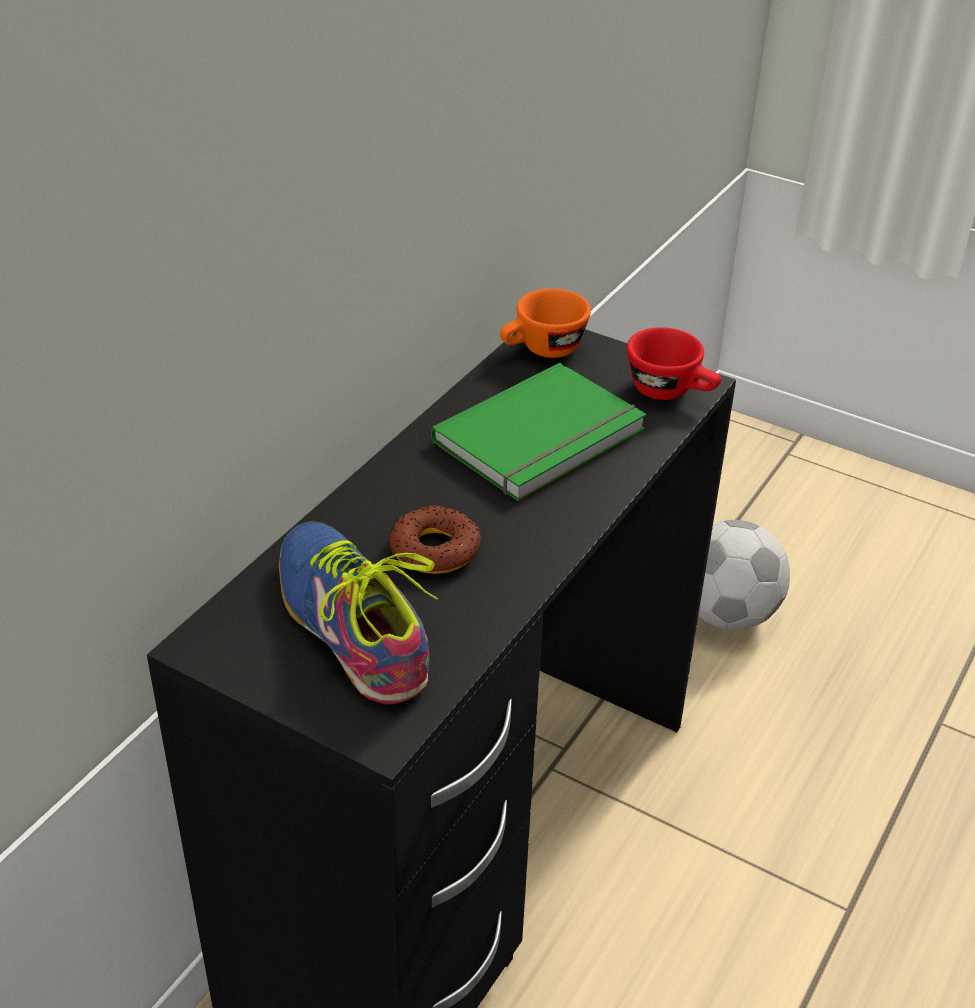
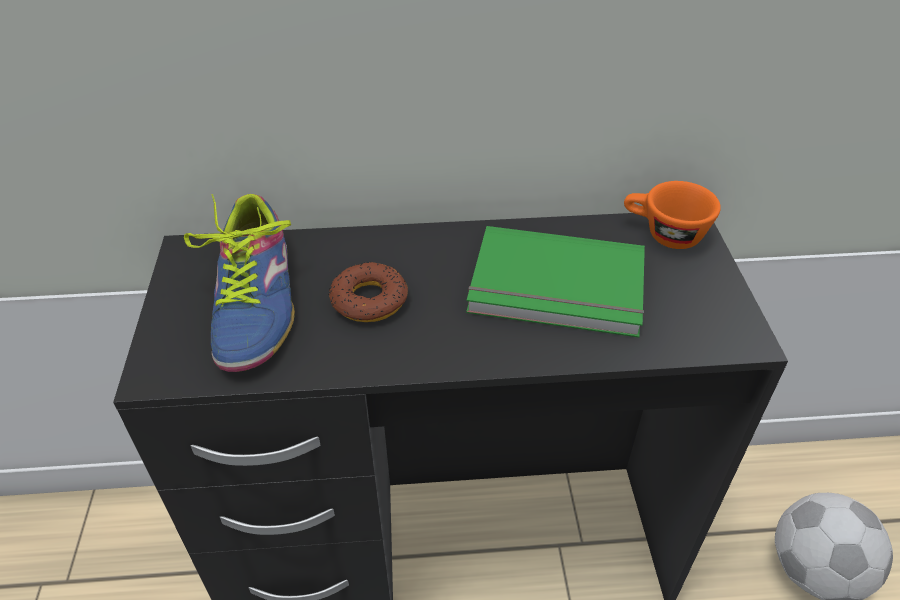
camera: 55 degrees right, 5 degrees up
(351, 625) = (255, 302): shoe -> shoe turned 150 degrees clockwise
(671, 391) = (711, 328): red cup -> none

